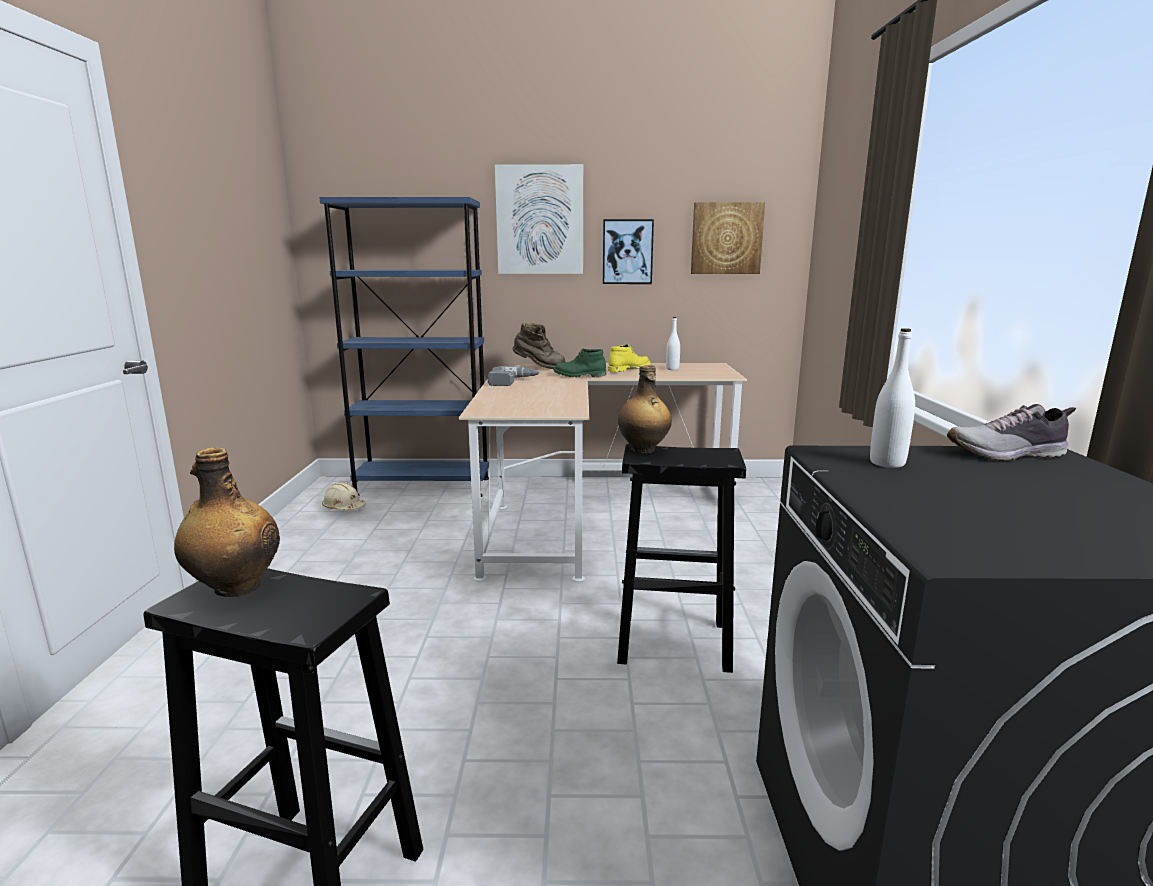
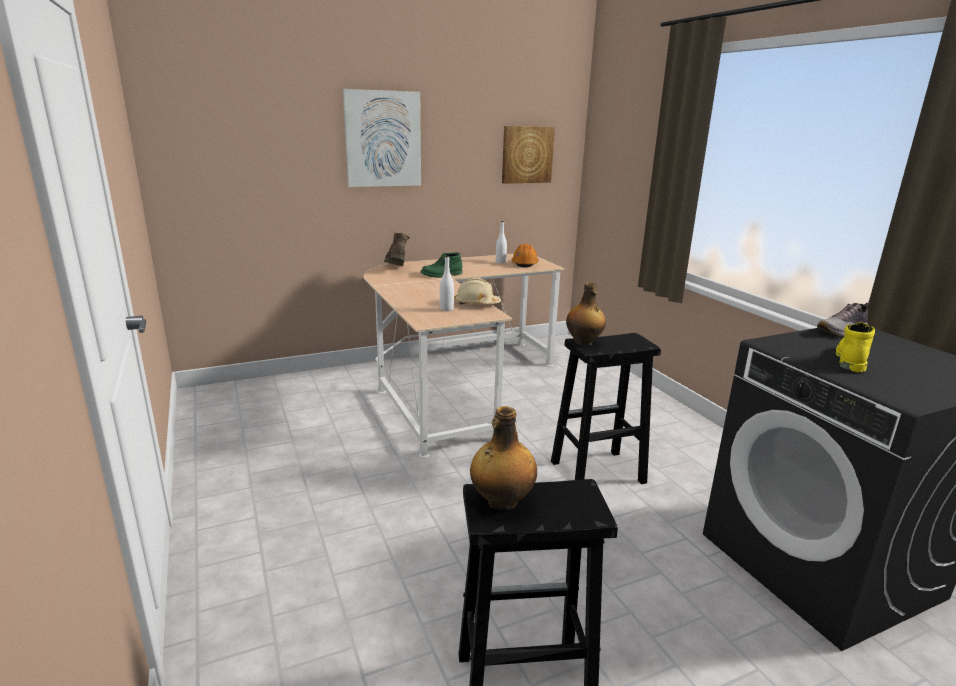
camera: 25 degrees left, 5 degrees up
(344, 507) = (238, 416): beige hard hat -> beige hard hat (476, 303)
(423, 487) = (292, 384): blue bookcase -> none
(513, 381) = (399, 287): power drill -> none
(539, 368) = (396, 269): brown boot -> brown boot turned 90 degrees counterclockwise
(627, 252) = (454, 166): picture -> none
(628, 369) = (469, 265): yellow boot -> yellow boot (850, 359)
(700, 372) = (524, 264): none -> orange hard hat
(887, 463) = (805, 347): white bottle -> white bottle (446, 309)

